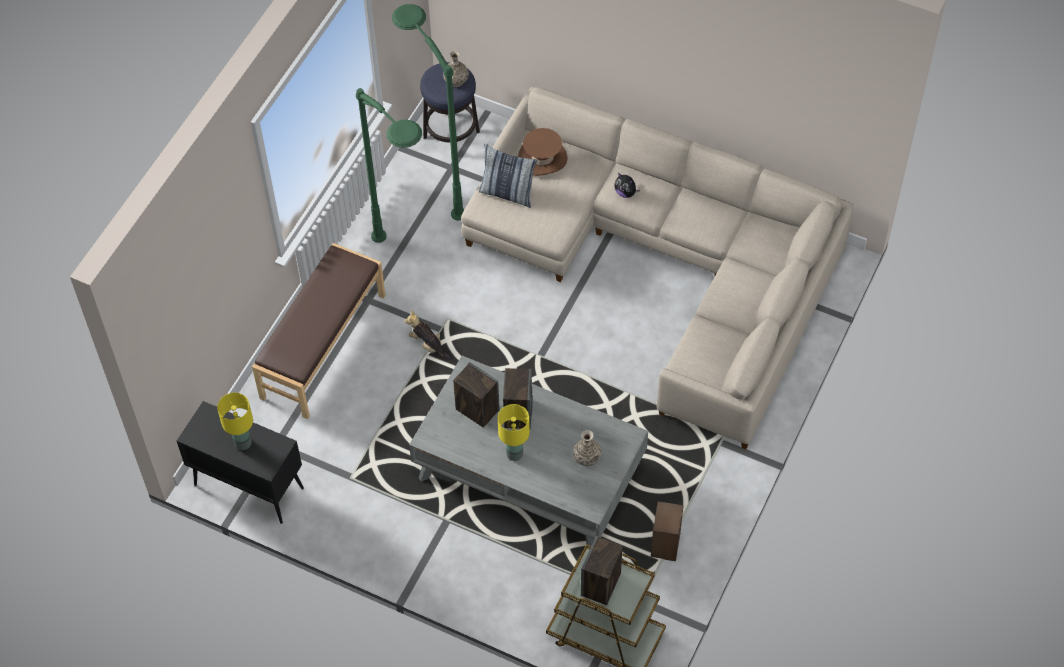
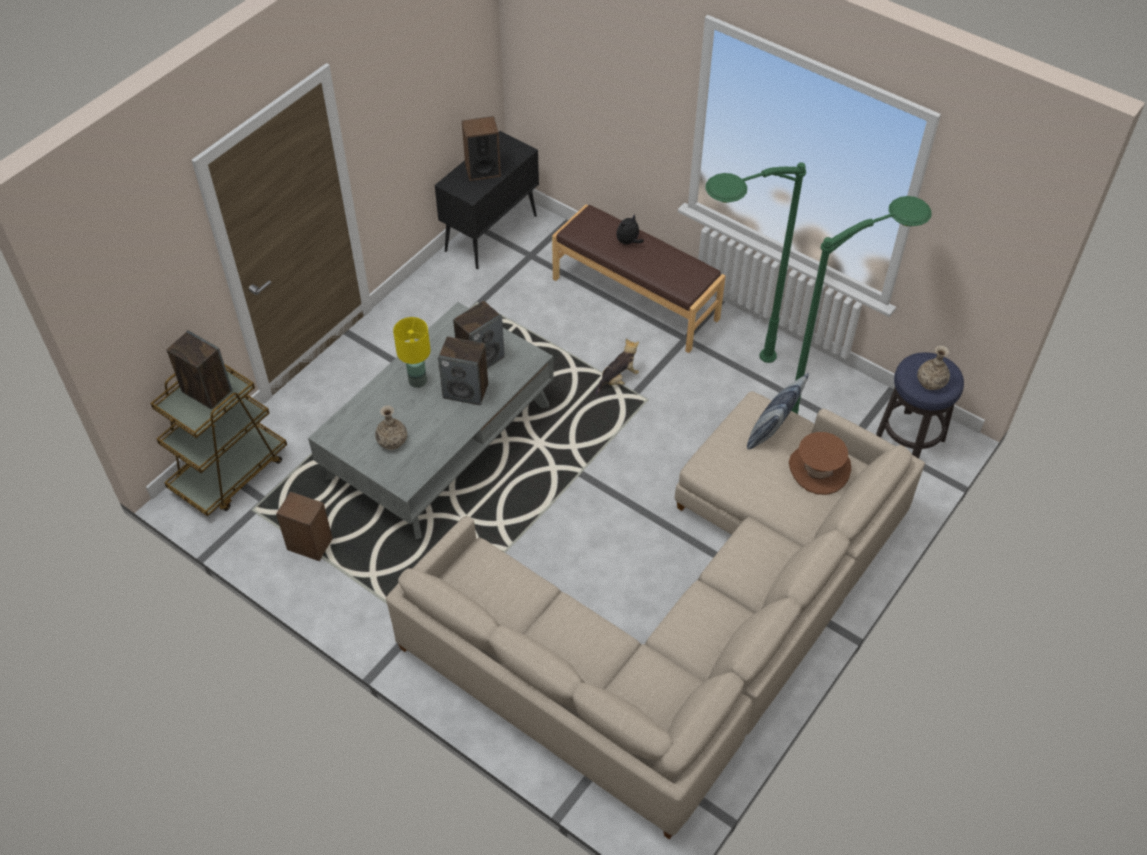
camera: 100 degrees right, 5 degrees down
(242, 443) = (482, 170): yellow table lamp -> speaker
(625, 193) = (755, 547): plush toy -> plush toy (628, 242)

